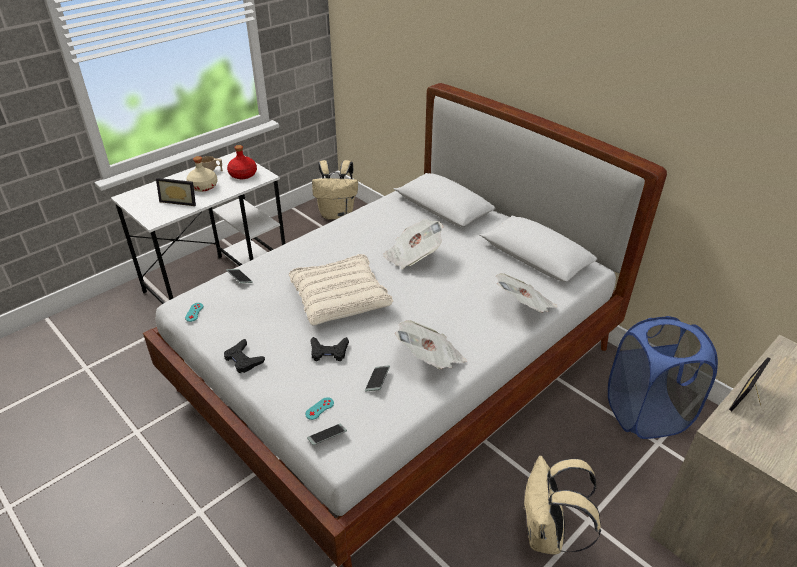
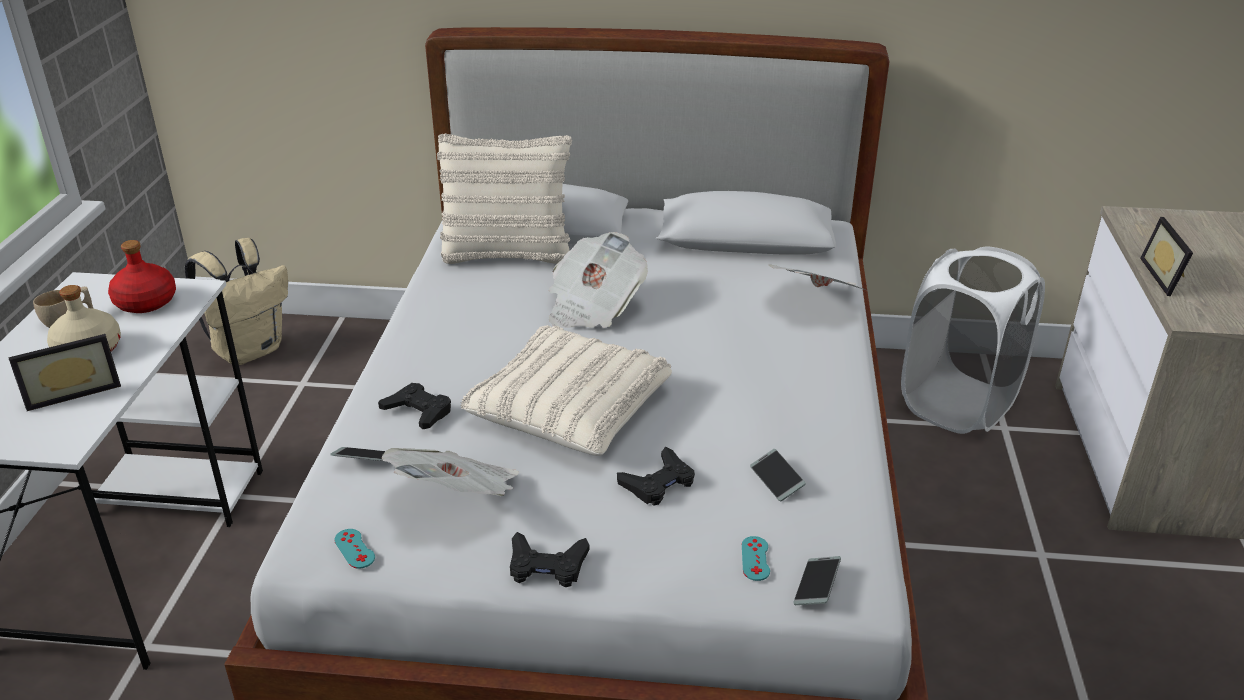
camera: 40 degrees left, 5 degrees down
(283, 268) = (418, 411): none -> black game controller
(411, 213) = (508, 255): none -> beige pillow
(430, 359) = (800, 417): newspaper -> newspaper (458, 497)
(547, 535) = (1024, 599): beige backpack -> none
(645, 414) = (958, 404): blue laundry basket -> white laundry basket

